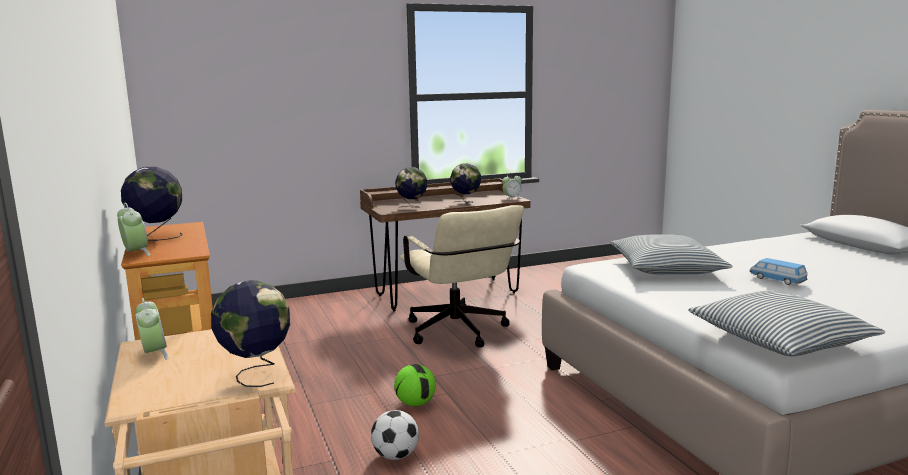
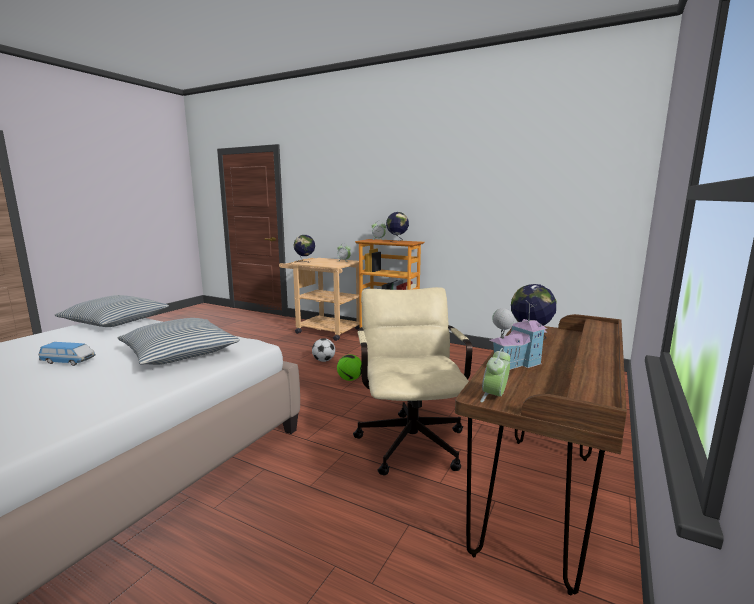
camera: 140 degrees right, 0 degrees up
(460, 333) = (410, 438): beige office chair -> beige office chair turned 60 degrees clockwise
(466, 202) = (515, 363): globe -> toy house

